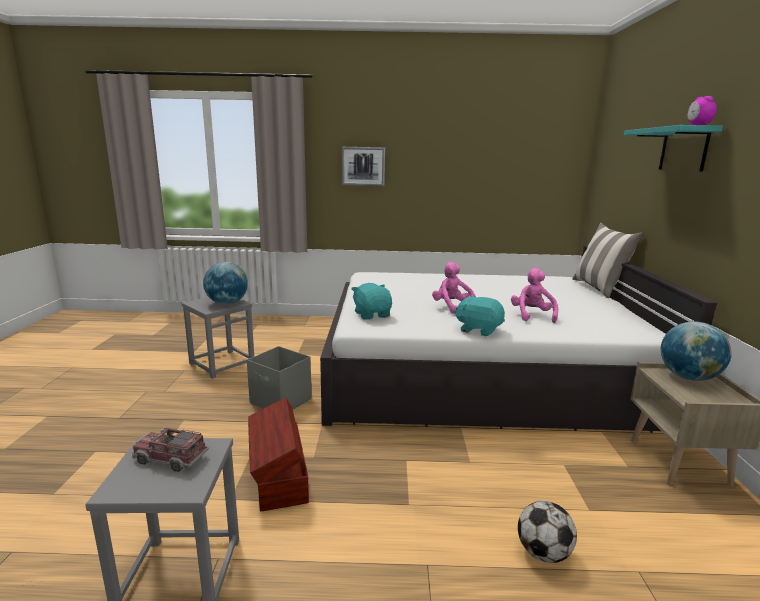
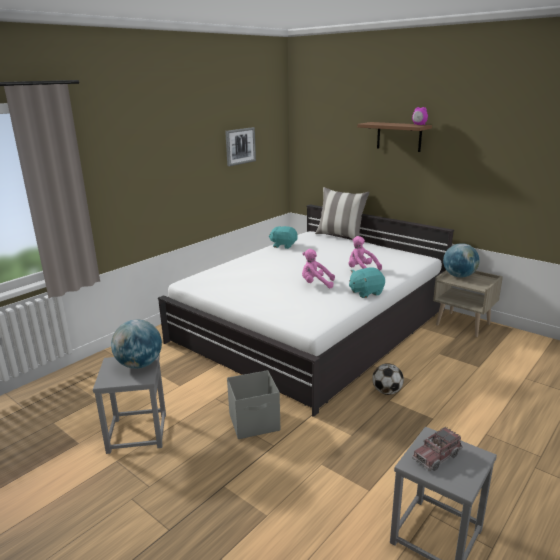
camera: 50 degrees left, 5 degrees up
(278, 475) = (360, 458): brown storage box -> none
(363, 166) = (133, 173): picture -> picture (240, 146)
(372, 314) = (293, 312): turquoise plush toy -> turquoise plush toy (283, 245)
(543, 553) = (499, 395): football -> football (387, 391)
(683, 149) = (399, 136): turquoise shelf -> brown shelf

